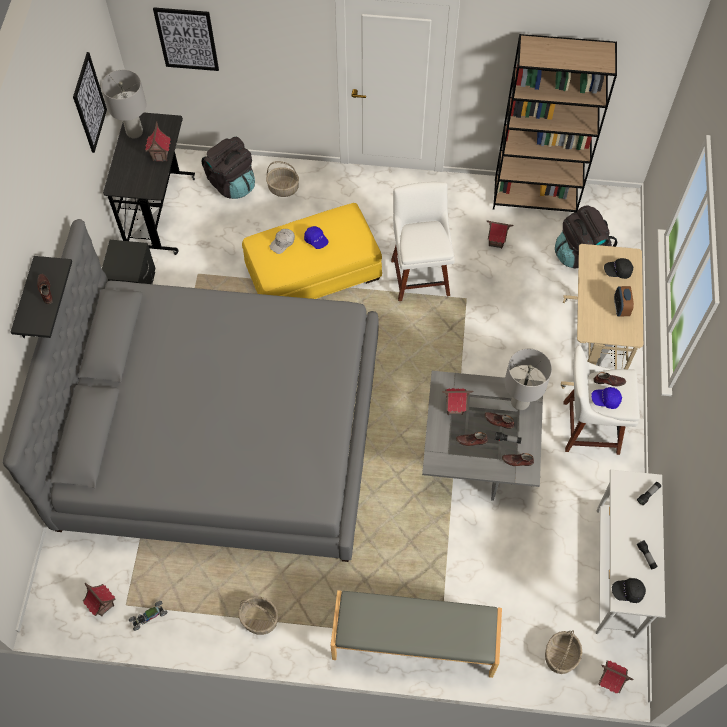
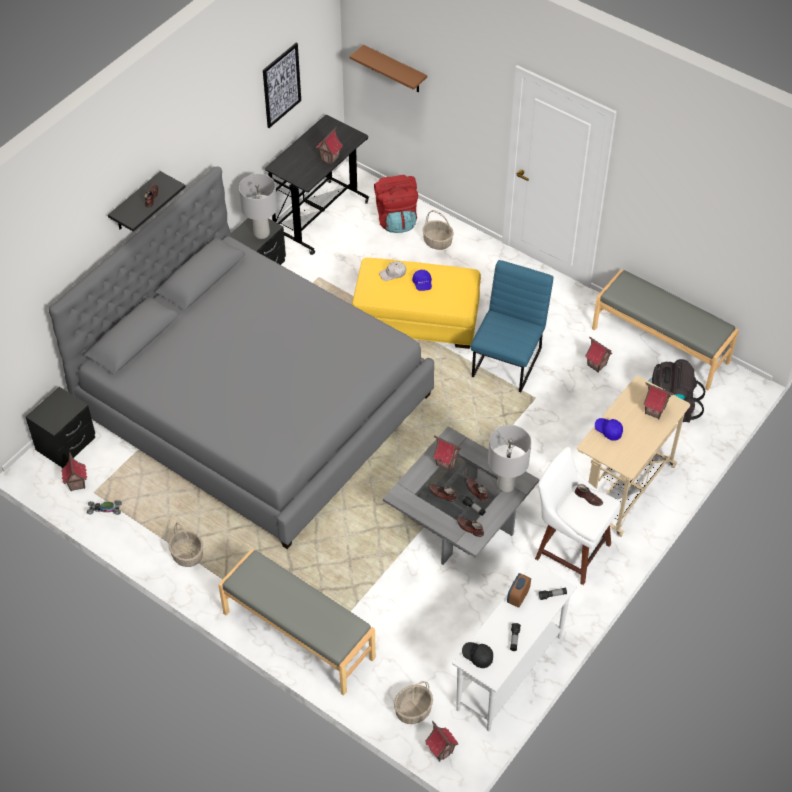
camera: 30 degrees right, 10 degrees down
(65, 569) = (66, 444): none -> black nightstand
(134, 132) = (321, 132): grey table lamp -> grey table lamp (262, 233)
(187, 39) = (395, 70): picture -> brown shelf
(232, 183) = (396, 219): black backpack -> red backpack
(420, 274) = (508, 361): white stool -> blue chair
(535, 197) = (660, 345): beige bookcase -> grey bench
(605, 400) = (574, 511): blue cap -> blue cap (608, 431)
(617, 271) = (654, 411): black cap -> toy house
(620, 308) = (634, 441): alarm clock -> alarm clock (518, 597)

